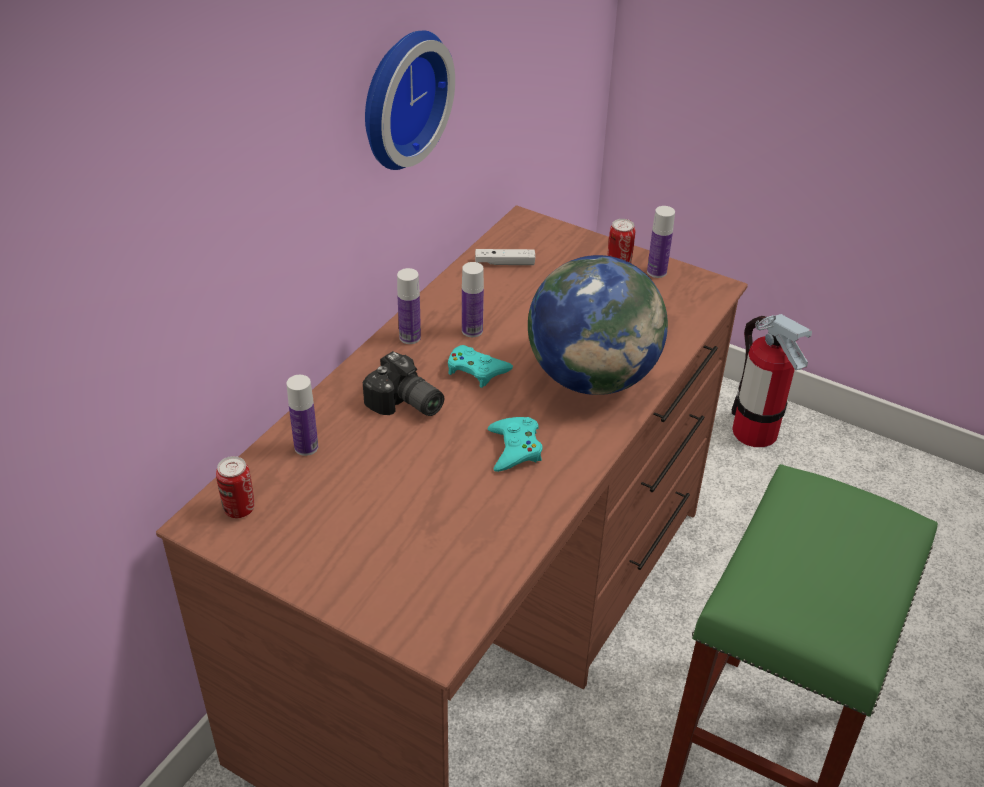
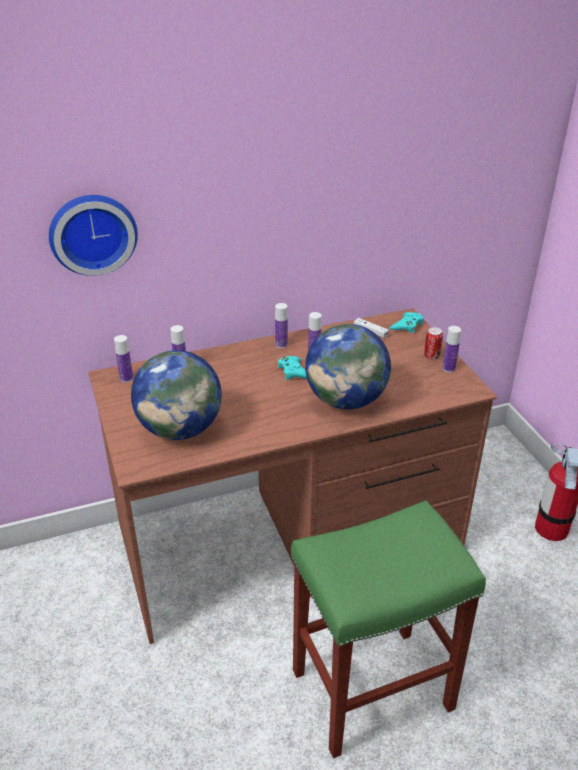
camera: 40 degrees right, 5 degrees down
(239, 509) = (126, 378): can -> bottle
(399, 98) = (308, 209): wall clock -> wall clock (92, 233)
(405, 405) = (242, 371): camera -> none
(427, 543) = (180, 429): none -> globe
(515, 449) = (267, 412): turquoise game controller -> turquoise game controller (407, 325)

